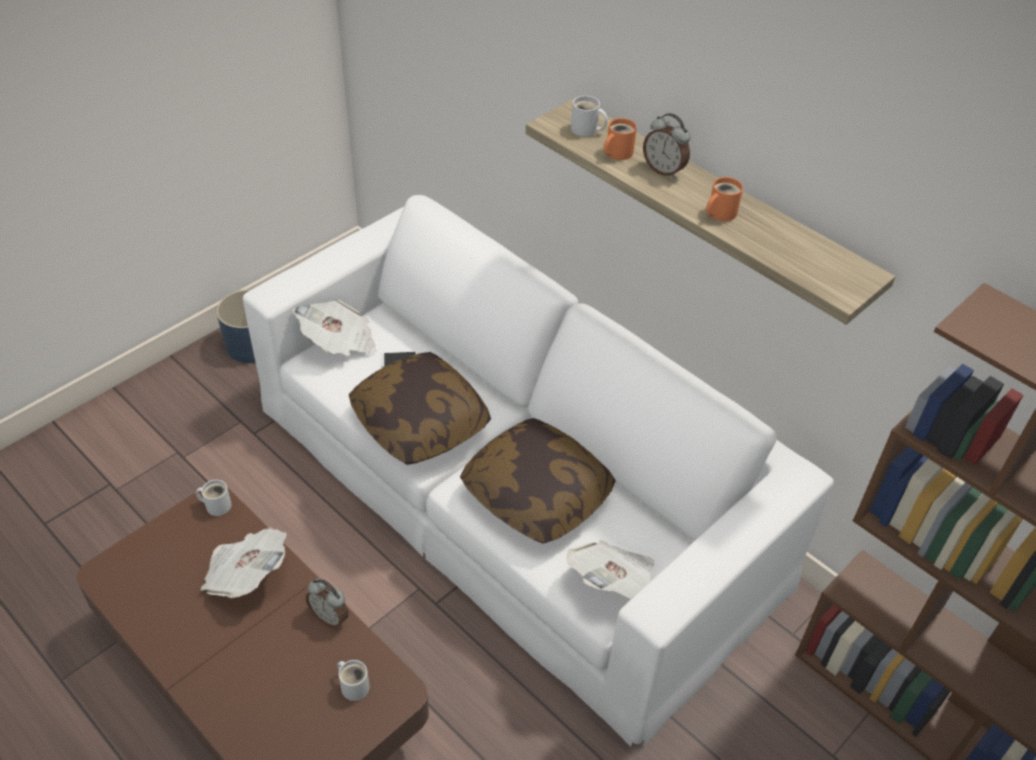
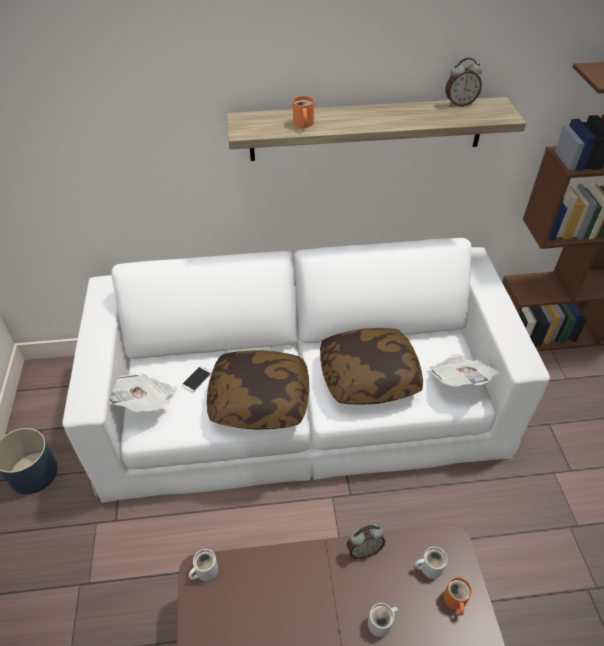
camera: 50 degrees left, 0 degrees up
(246, 575) = (287, 585): newspaper -> none
(586, 130) = (266, 123): white mug -> white mug (382, 623)
(664, 170) = (339, 117): alarm clock -> alarm clock (459, 103)
(719, 213) = (400, 118): orange mug -> orange mug (454, 601)

